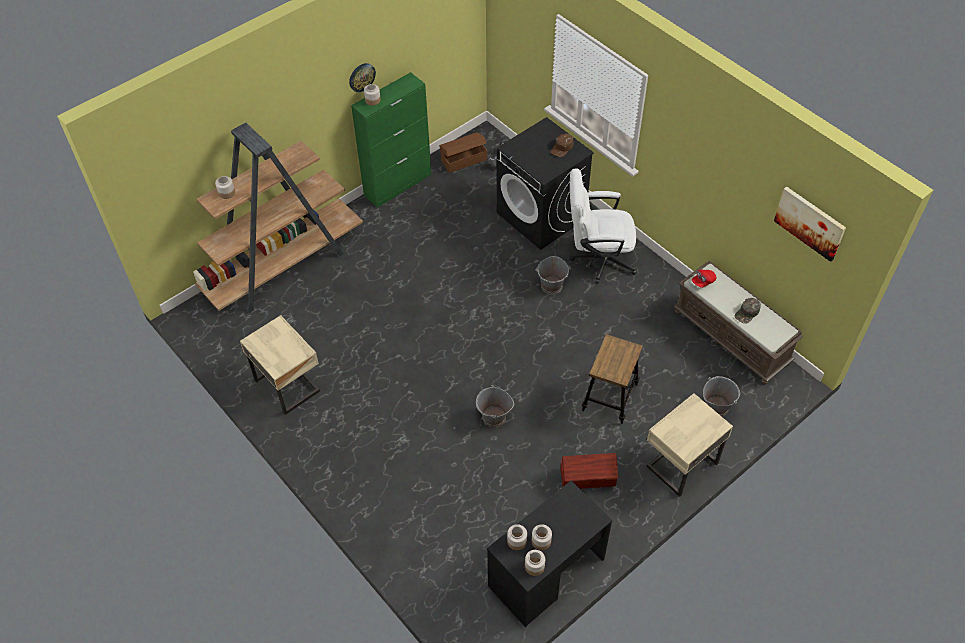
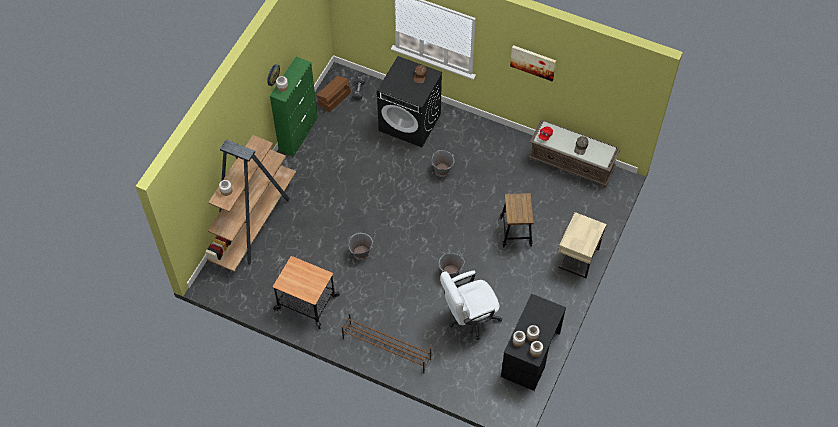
camera: 25 degrees left, 5 degrees up
(289, 385) = (306, 303): beige nightstand -> cart
(355, 483) = (386, 348): none -> brown shoe rack
(588, 478) = (527, 288): brown storage box -> none
(597, 259) = (462, 140): white office chair -> white office chair (469, 318)
(716, 407) = (582, 213): grey bucket -> grey bucket (361, 253)
(810, 223) = (610, 84): picture -> picture (533, 62)

